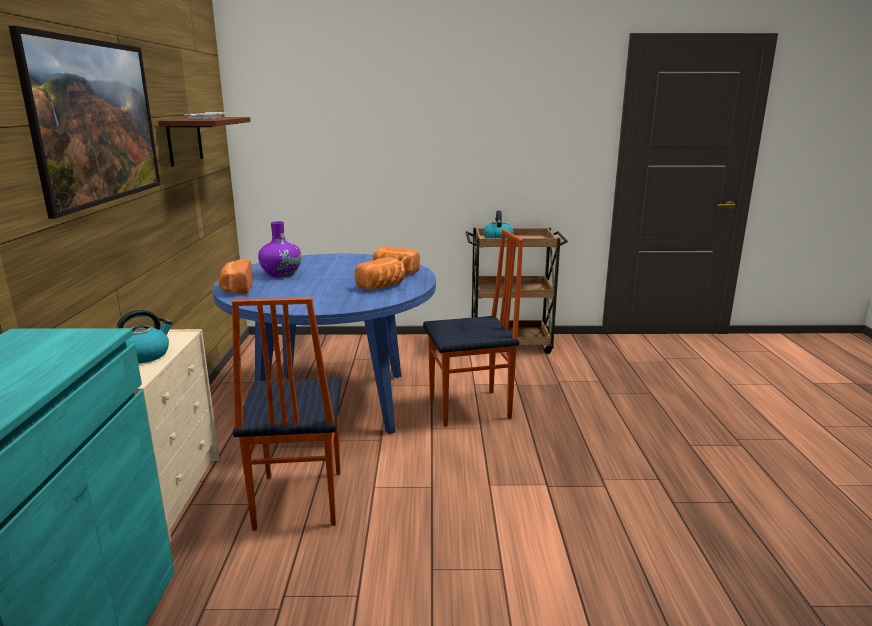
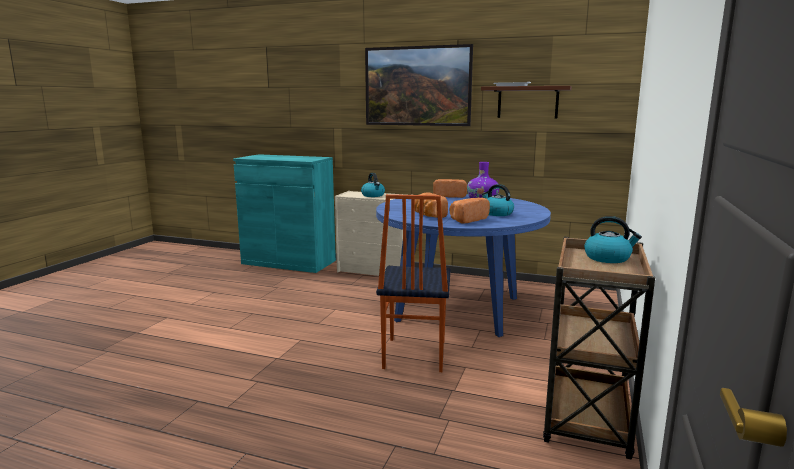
camera: 110 degrees right, 5 degrees down
(297, 500) = (343, 292): chair -> none
(352, 266) = (497, 213): none -> kettle

